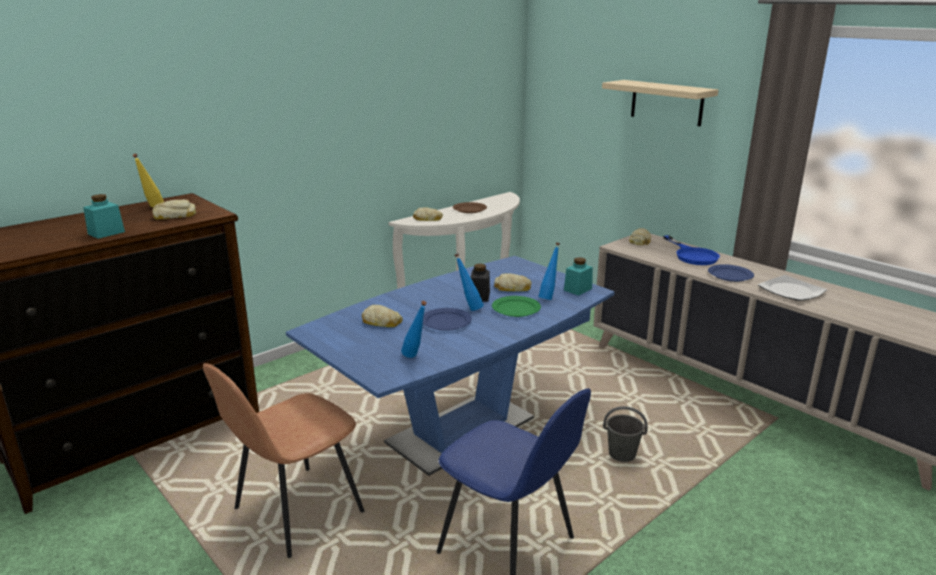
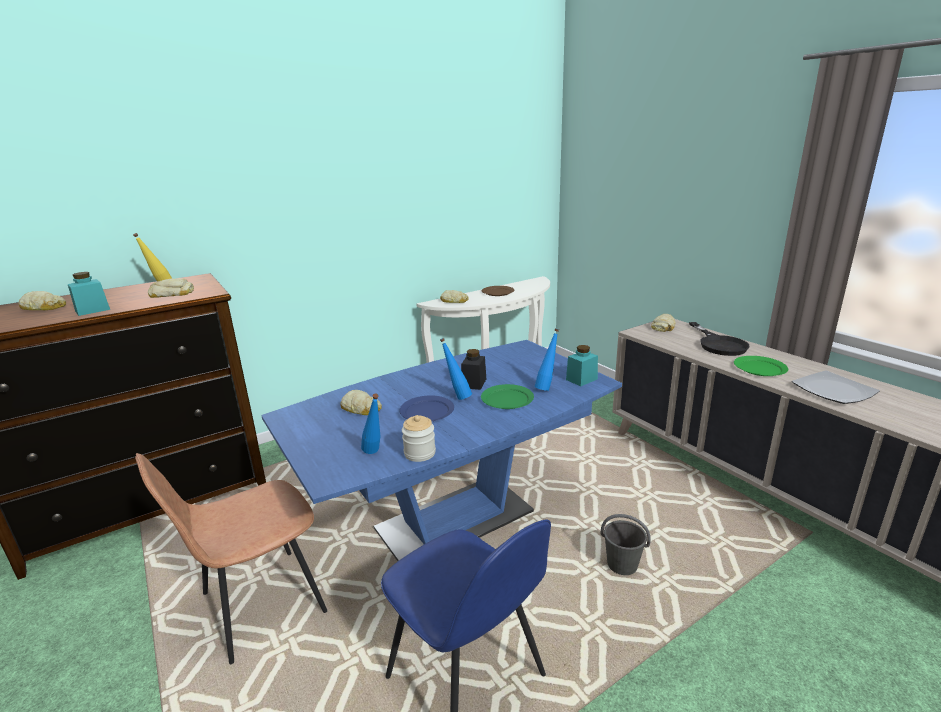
camera: 10 degrees right, 0 degrees up
(455, 355) = (420, 453): none -> jar
(513, 288) = (512, 375): bread -> bread (43, 307)
(666, 102) = (697, 182): beige shelf -> none
(692, 255) = (719, 344): blue frying pan -> black frying pan
(730, 275) = (760, 368): blue plate -> green plate

